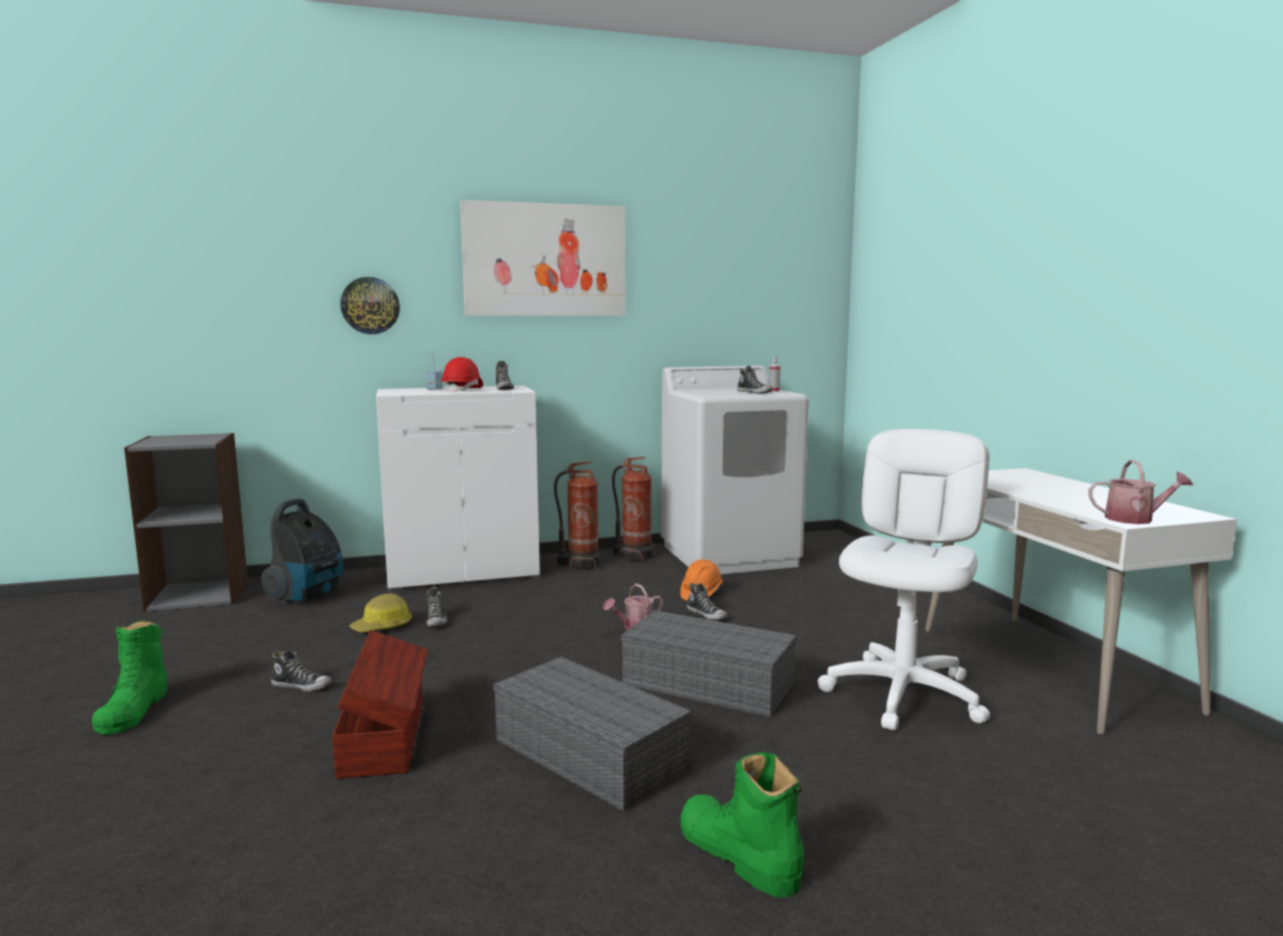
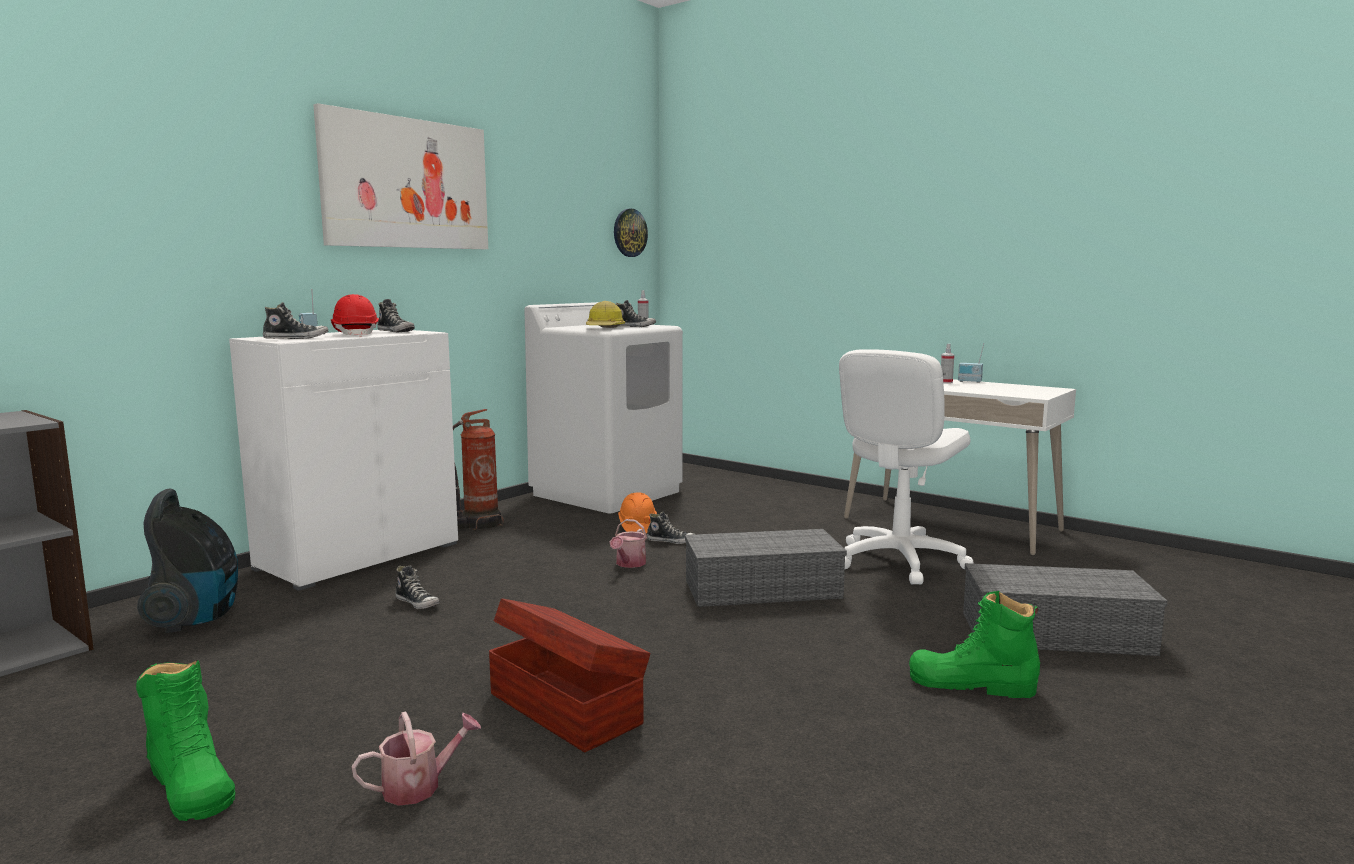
camera: 35 degrees left, 0 degrees up
(302, 686) = (379, 697): shoe -> shoe (296, 338)
(370, 305) = (209, 230): wall clock -> wall clock (629, 233)
(383, 627) = (364, 623): hard hat -> hard hat (605, 329)
(585, 754) = (762, 661): grey storage box -> grey storage box (1053, 634)
(635, 556) = (520, 508): fire extinguisher -> none
(904, 694) = (898, 561): white office chair -> white office chair turned 135 degrees counterclockwise
(1061, 487) = (946, 382): none -> spray bottle
(1100, 490) = (969, 381): none -> radio
(1135, 519) = (1036, 394): watering can -> watering can (419, 786)

